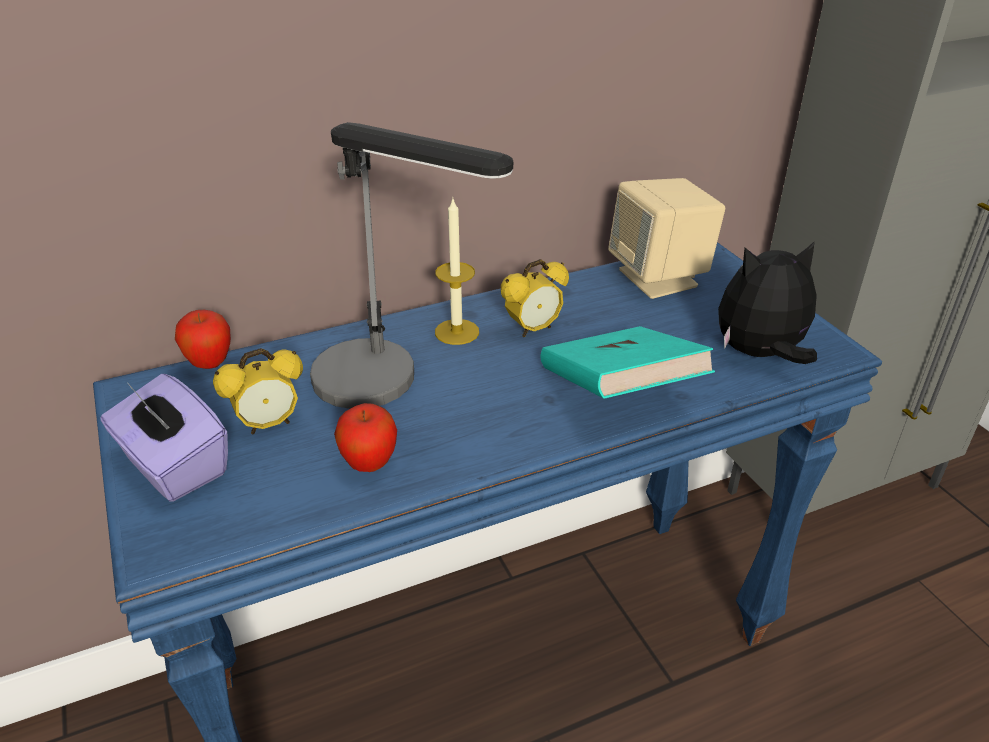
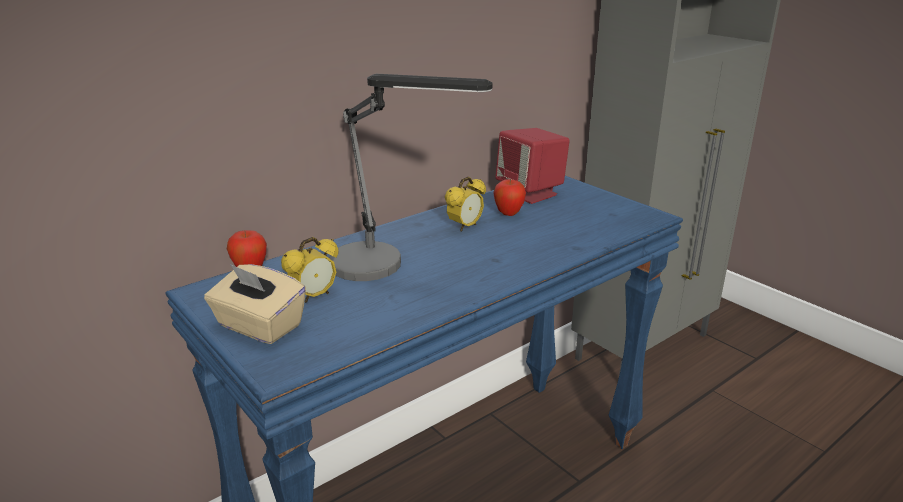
camera: 15 degrees left, 10 degrees down
(173, 466) = (259, 326): purple tissue box -> beige tissue box
(369, 464) = (397, 307): apple -> apple (508, 214)
(457, 332) = (415, 234): candle -> none
(618, 392) = (536, 251): turquoise book -> none
(659, 278) = (531, 193): beige speaker -> red speaker
(759, 355) = (612, 223): plush toy -> none

